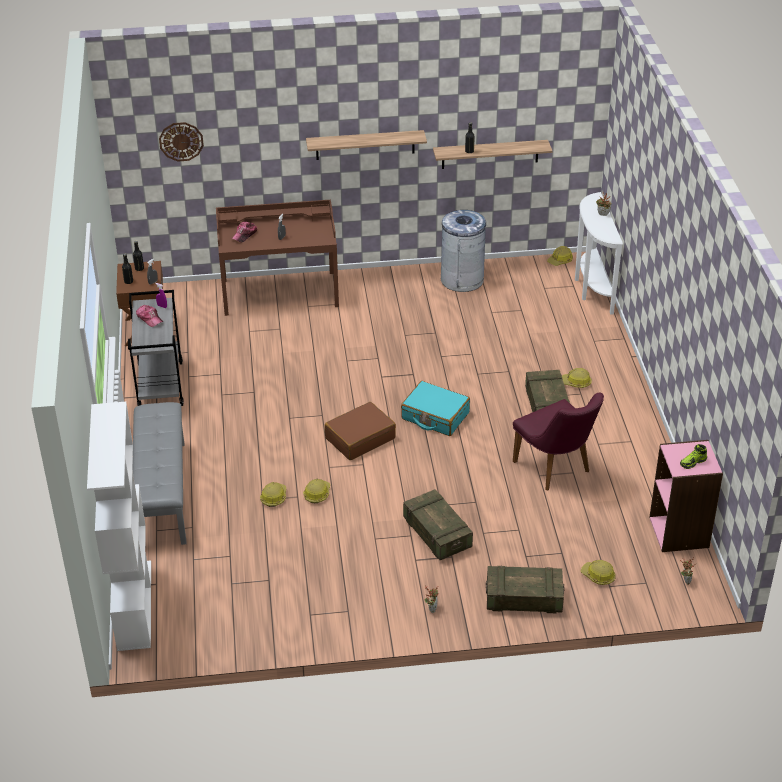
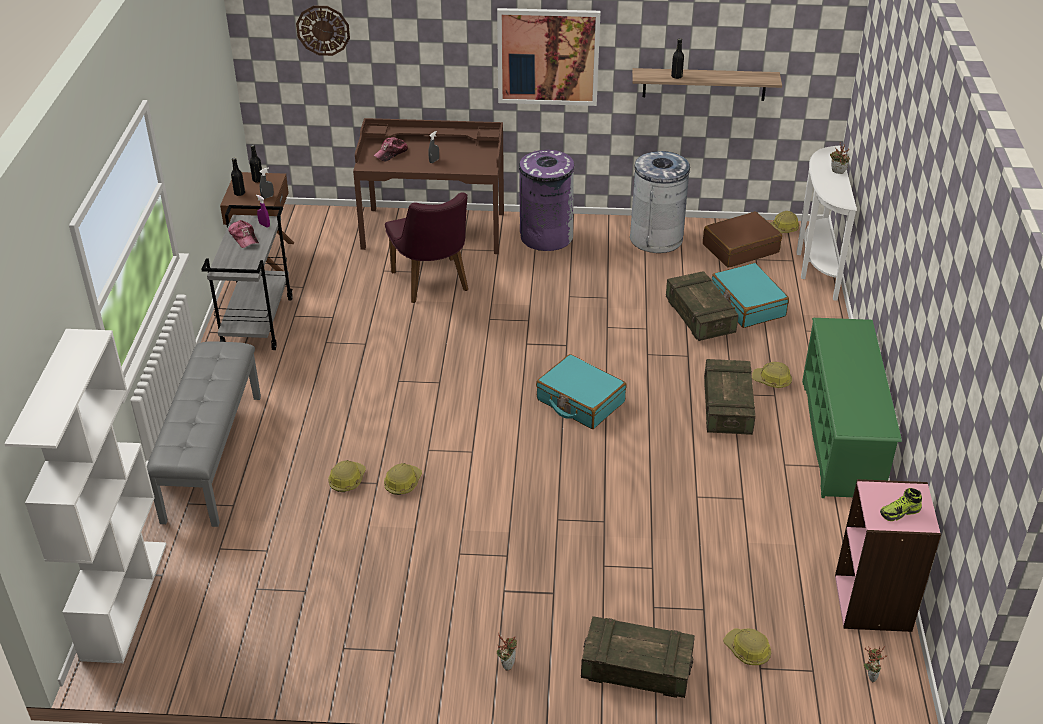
camera: 10 degrees right, 0 degrees up
(360, 438) = (478, 417): brown suitcase -> brown suitcase (740, 248)
(365, 145) = (548, 56): shelf -> picture
(373, 288) = (546, 236): none -> purple trash can
(437, 534) = (542, 558): crate -> crate (699, 317)
(545, 325) = (747, 304): none -> turquoise suitcase
(556, 469) = (721, 492): purple chair -> purple chair (433, 285)
(636, 419) = (841, 438): none -> green shoe rack

